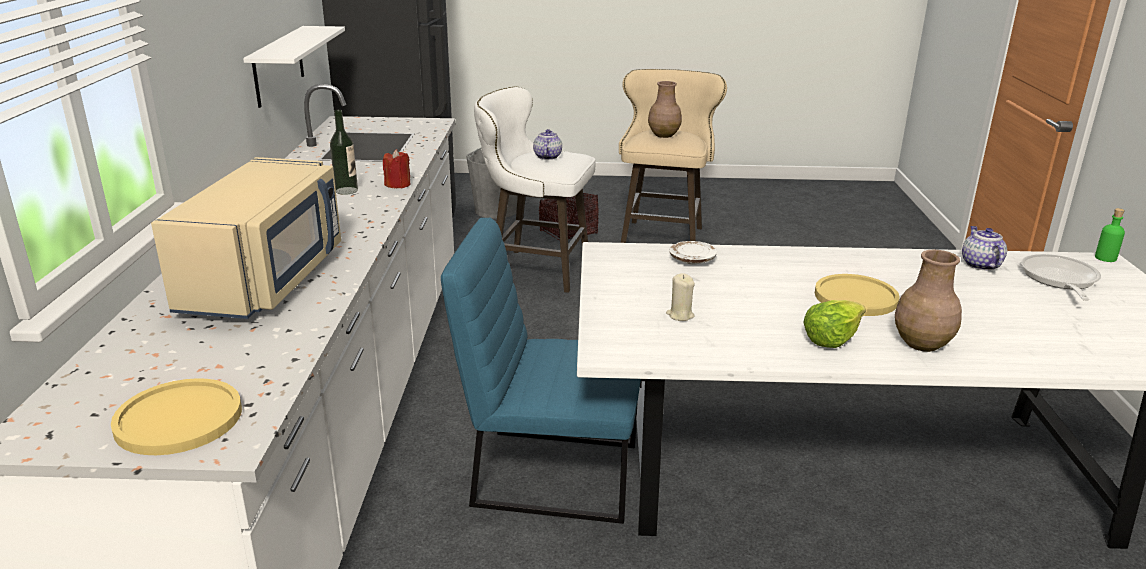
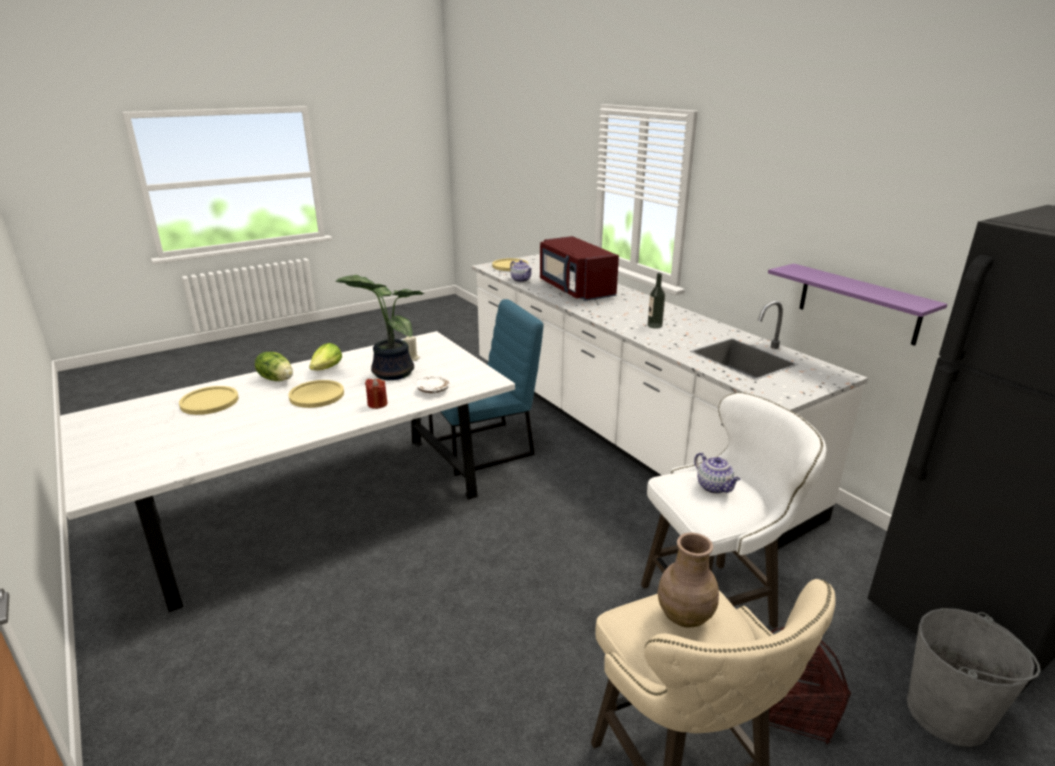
camera: 145 degrees right, 0 degrees up
(267, 279) = (575, 289): beige microwave -> red microwave
(278, 65) = (858, 303): white shelf -> purple shelf
(398, 185) = (640, 336): red candle -> red candle (377, 404)
(731, 300) = (390, 373): none -> potted plant
(921, 344) = (277, 379): brown vase -> lettuce
(979, 264) = (219, 450): teapot -> teapot (521, 280)
(1027, 333) = (209, 402): none -> yellow plate
(1059, 280) = (157, 454): frying pan -> none
(1105, 258) = (88, 496): green bottle -> none

